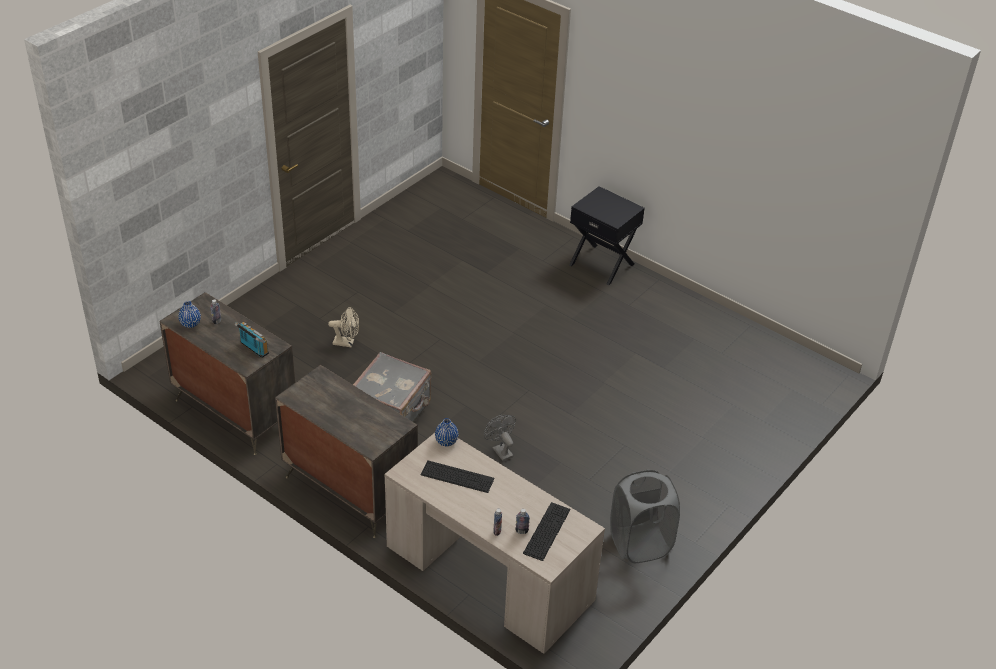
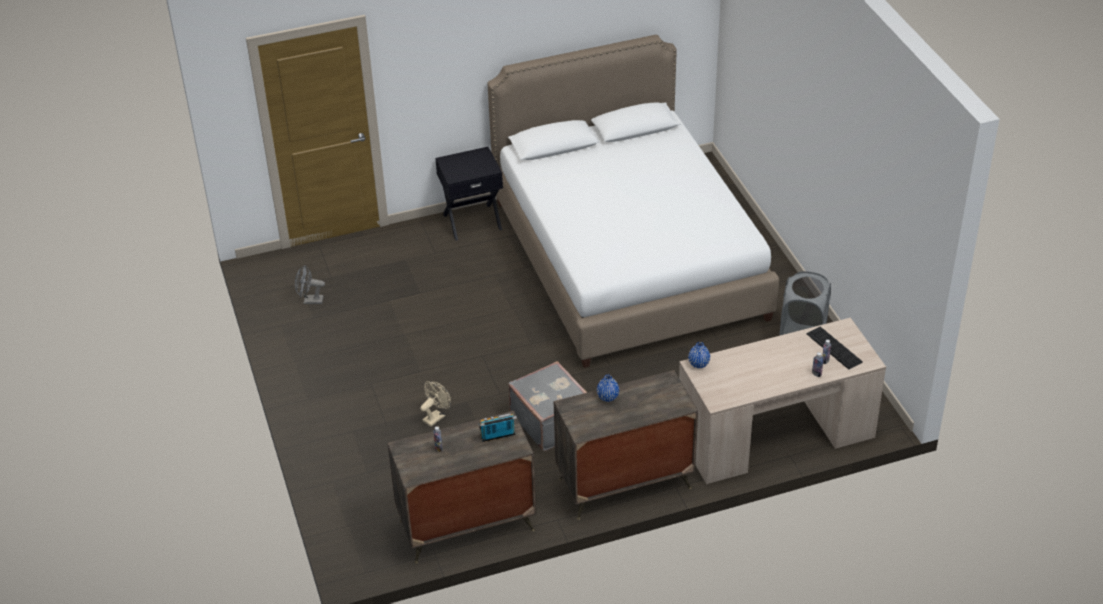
camera: 55 degrees left, 0 degrees up
(190, 324) = (427, 467): blue vase -> blue vase (607, 397)
(457, 477) = (743, 373): keyboard -> none
(500, 450) = (647, 374): grey fan -> grey fan (310, 301)
(643, 377) = (628, 259): none -> white bed

